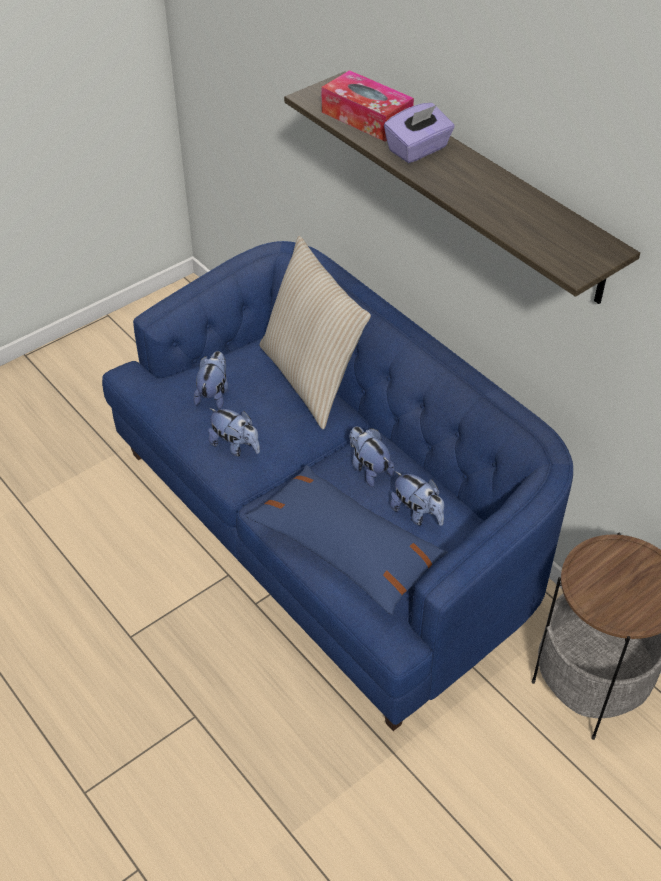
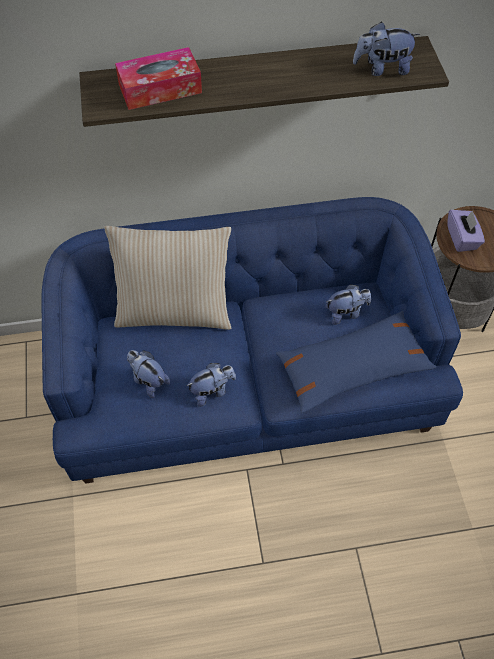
camera: 60 degrees left, 10 degrees up
(368, 469) = (288, 320): plush toy -> plush toy (382, 69)
(418, 149) = (228, 80): purple tissue box -> purple tissue box (462, 238)

